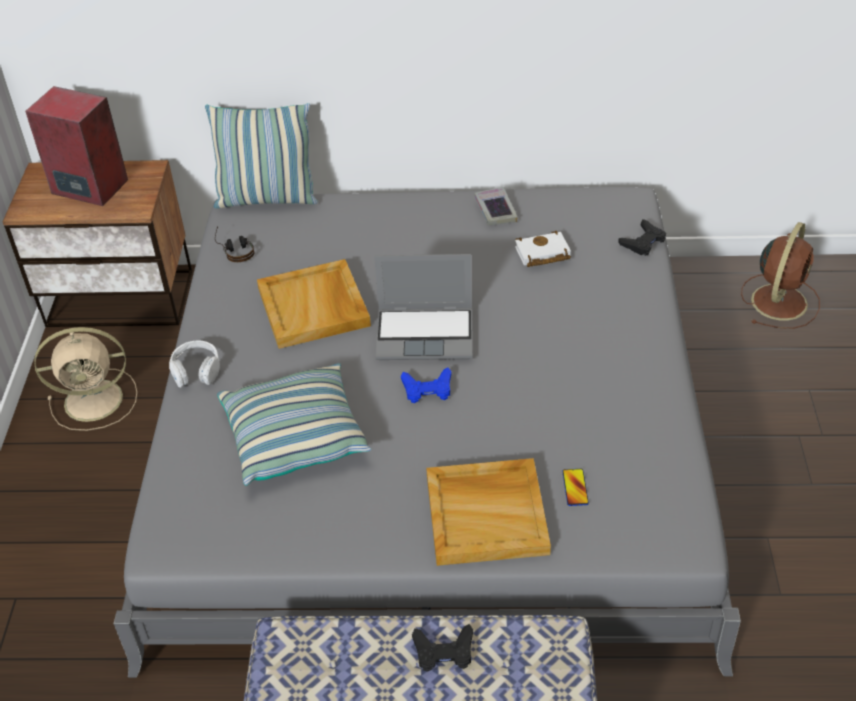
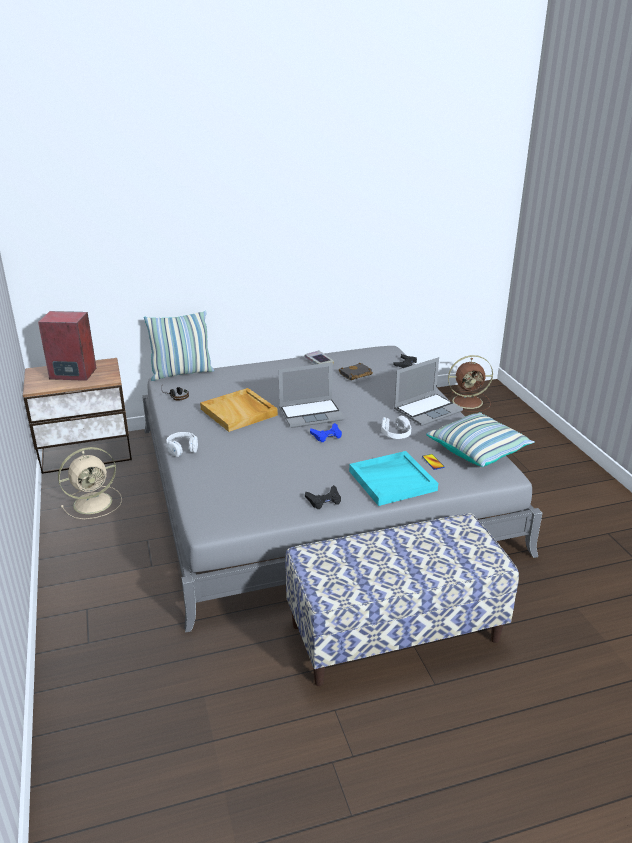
camera: 20 degrees left, 15 degrees down
(296, 437) = (262, 467): pillow -> pillow (478, 450)
(444, 652) = (405, 541): black game controller -> black game controller (324, 500)
(487, 514) = (392, 480): beige tray -> turquoise tray
(541, 254) = (355, 374): white book -> black book
(545, 408) = (395, 434): none -> white headphones
(629, 361) = (427, 410): none -> laptop
(780, 300) = (469, 401): brown fan -> brown fan turned 75 degrees clockwise

